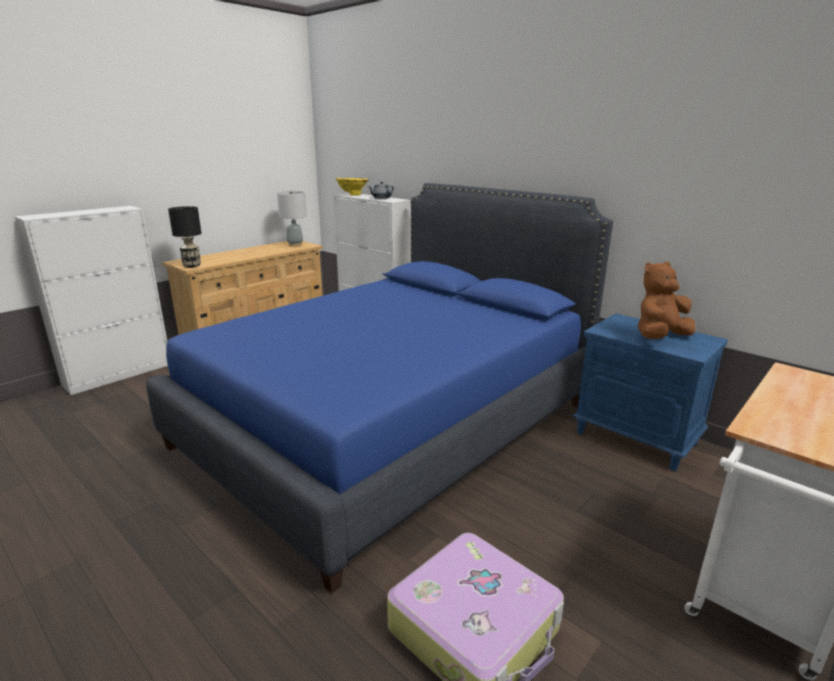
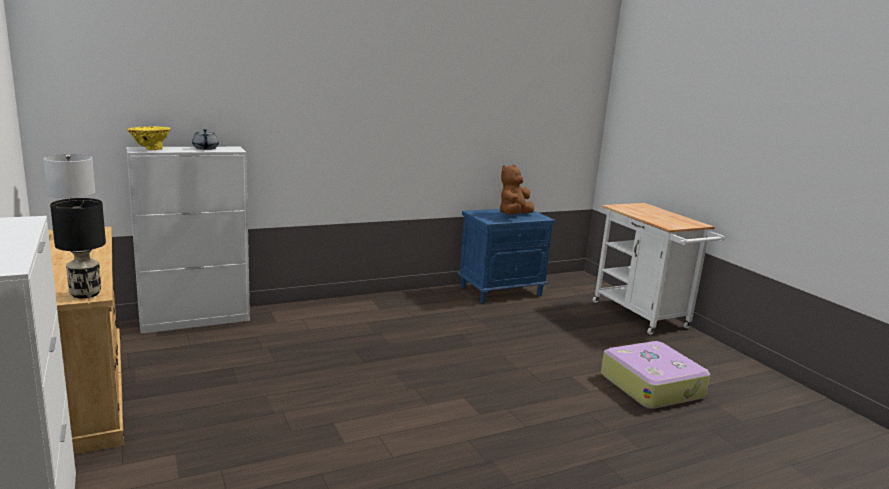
camera: 70 degrees left, 5 degrees down
(391, 424) = (414, 358): blue bed -> none
(660, 337) = (514, 215): brown plush toy -> brown plush toy turned 45 degrees clockwise

